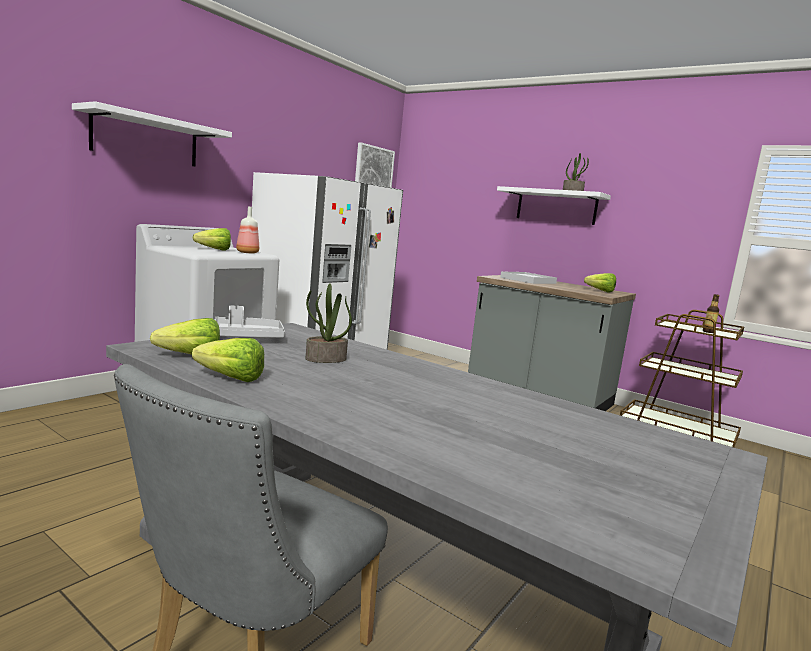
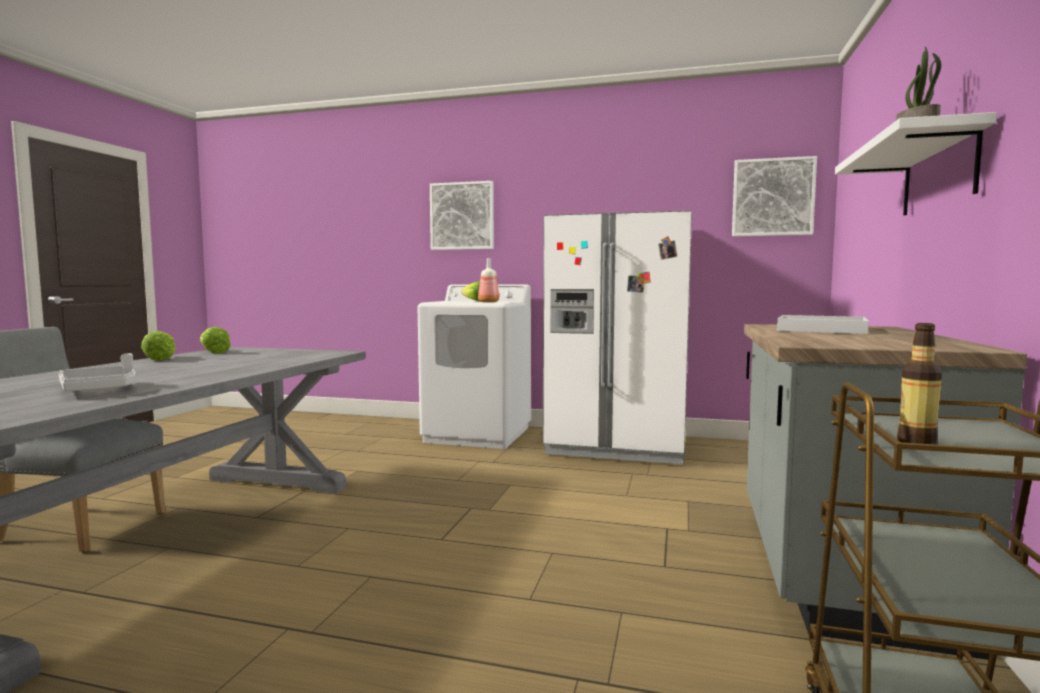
camera: 70 degrees right, 5 degrees down
(146, 139) = (462, 216): white shelf -> picture
(247, 337) = (286, 351): grey tray -> grey tray (100, 390)
(325, 359) = (235, 362): potted plant -> none
(598, 290) = (884, 342): lettuce -> none

